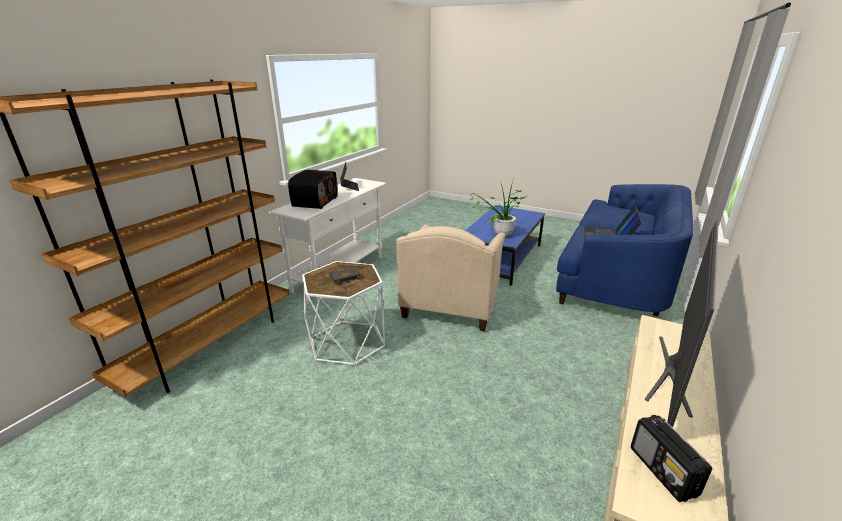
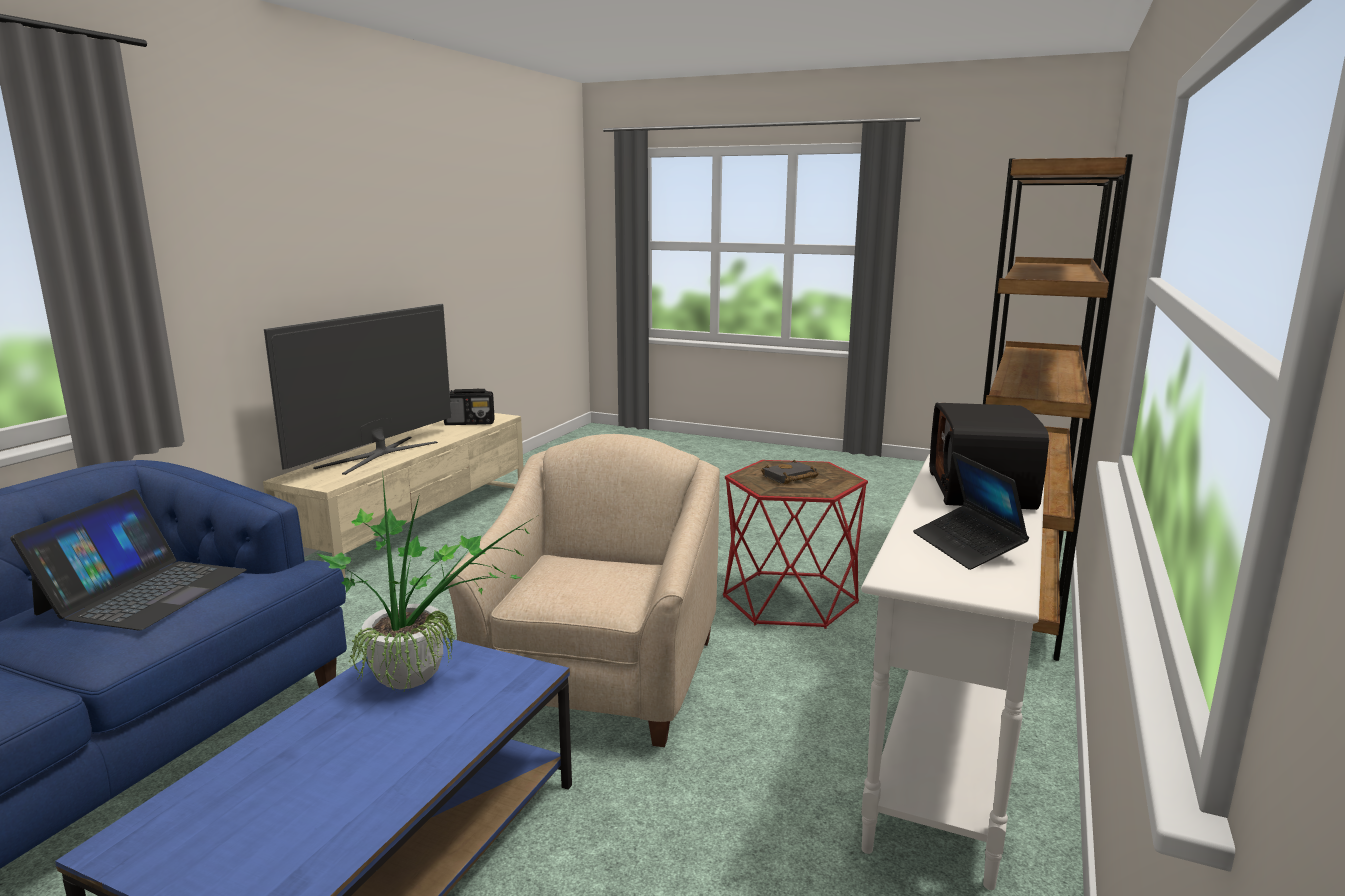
camera: 175 degrees right, 10 degrees down
(347, 342) = (790, 600): white side table -> red side table
(663, 472) = (470, 423): radio -> radio turned 105 degrees clockwise

